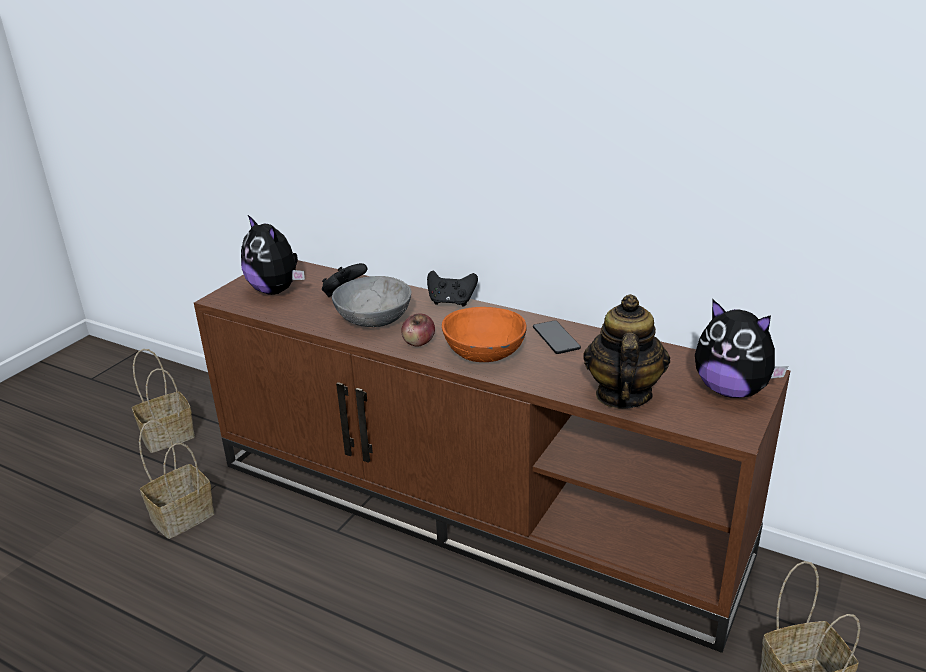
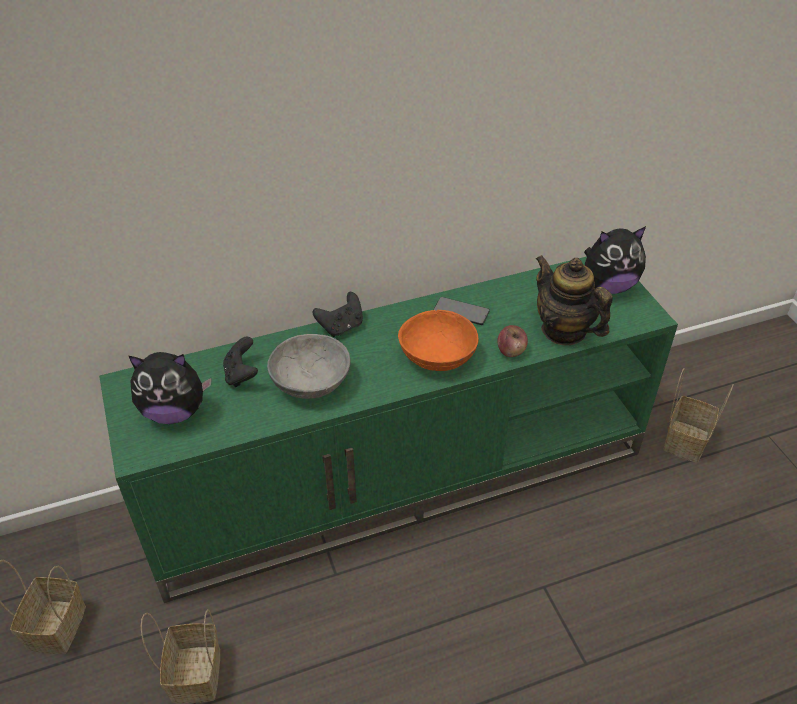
camera: 50 degrees left, 15 degrees up
(419, 343) = (381, 379): apple -> apple (511, 351)
(474, 506) = (399, 476): brown tv stand -> green tv stand

